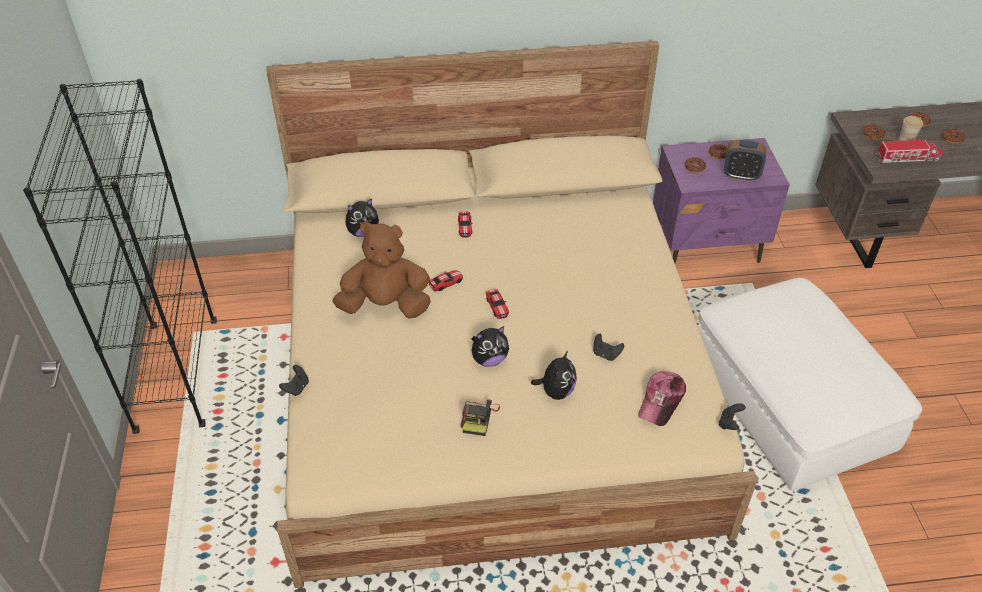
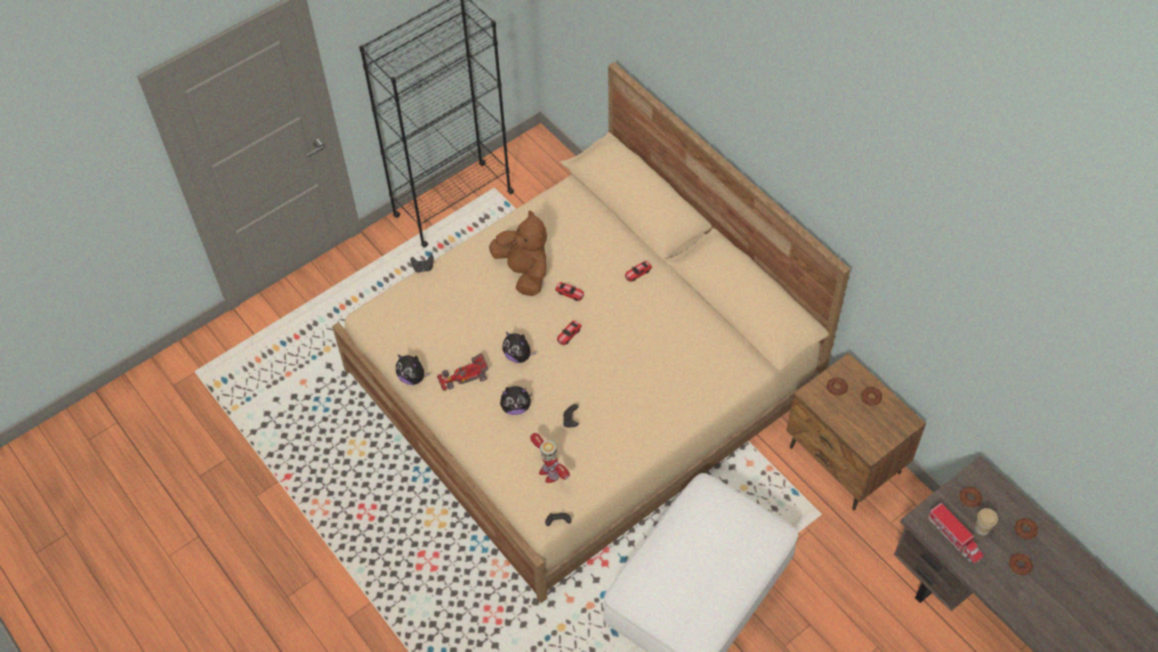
camera: 60 degrees right, 10 degrees up
(363, 232) = (585, 217): plush toy -> plush toy (413, 377)
(478, 417) = (463, 375): camera -> toy car
(661, 401) = (549, 473): cap -> toy robot
(707, 244) = (844, 461): purple nightstand -> brown nightstand
(741, 175) = (853, 426): alarm clock -> none

